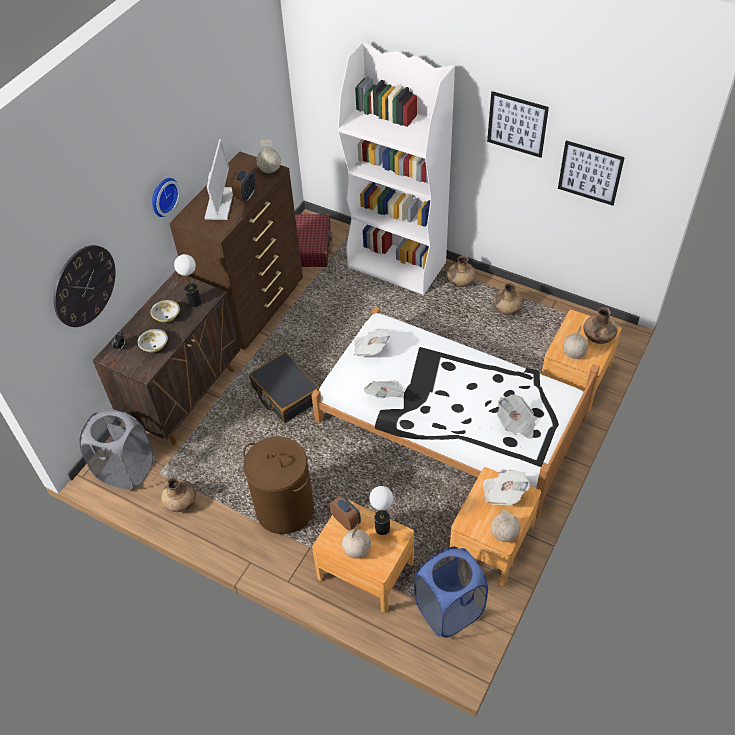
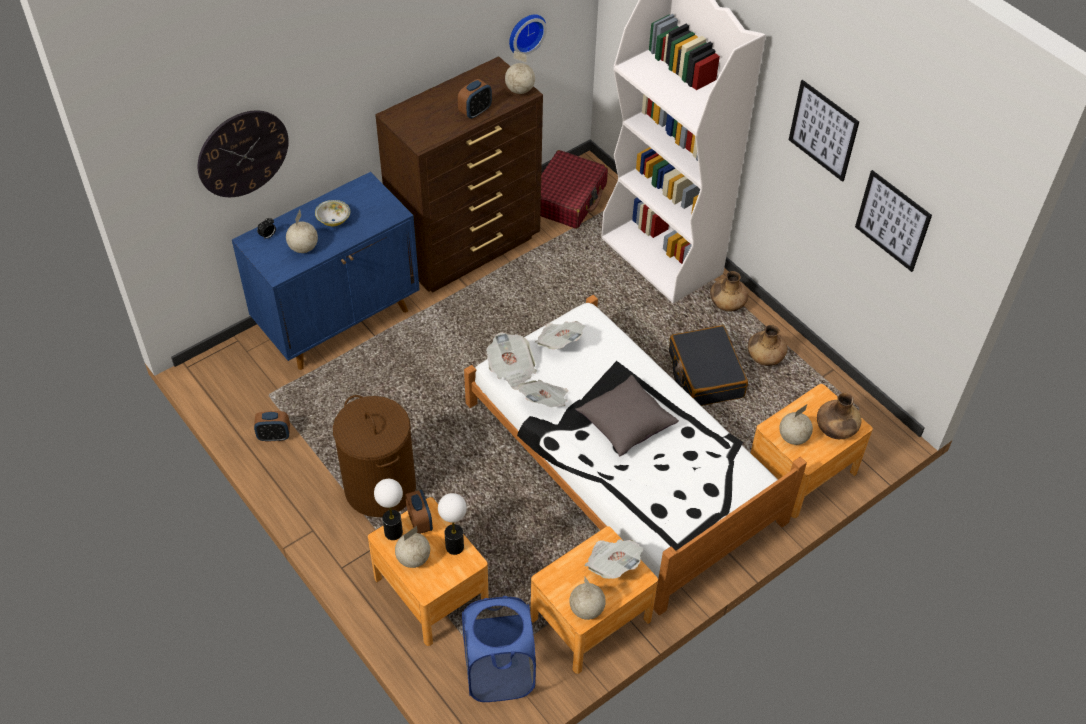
camera: 20 degrees right, 0 degrees up
(126, 470) = (235, 378): grey laundry basket -> none
(154, 346) = (303, 248): bowl -> globe
(162, 196) = (374, 81): wall clock -> wall clock (525, 32)
(181, 502) = (274, 436): brown vase -> alarm clock
(184, 395) = (339, 319): brown cabinet -> blue cabinet
(195, 302) = (372, 214): table lamp -> table lamp (393, 532)
(220, 204) = (442, 111): monitor -> none
(285, 394) = (450, 360): black suitcase -> black suitcase (705, 374)
(451, 389) = (625, 424): none -> grey pillow
(516, 423) = (678, 493): newspaper -> newspaper (511, 369)

